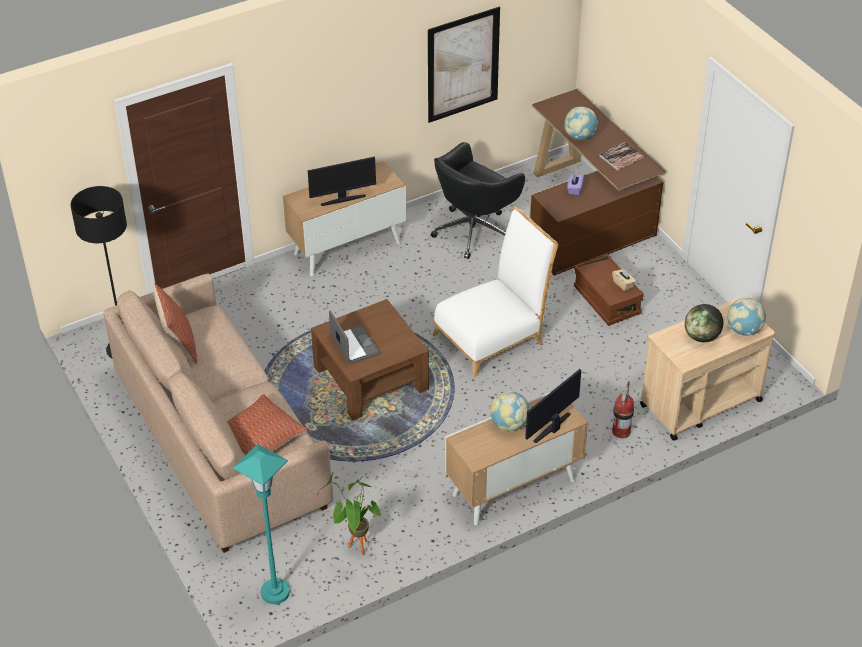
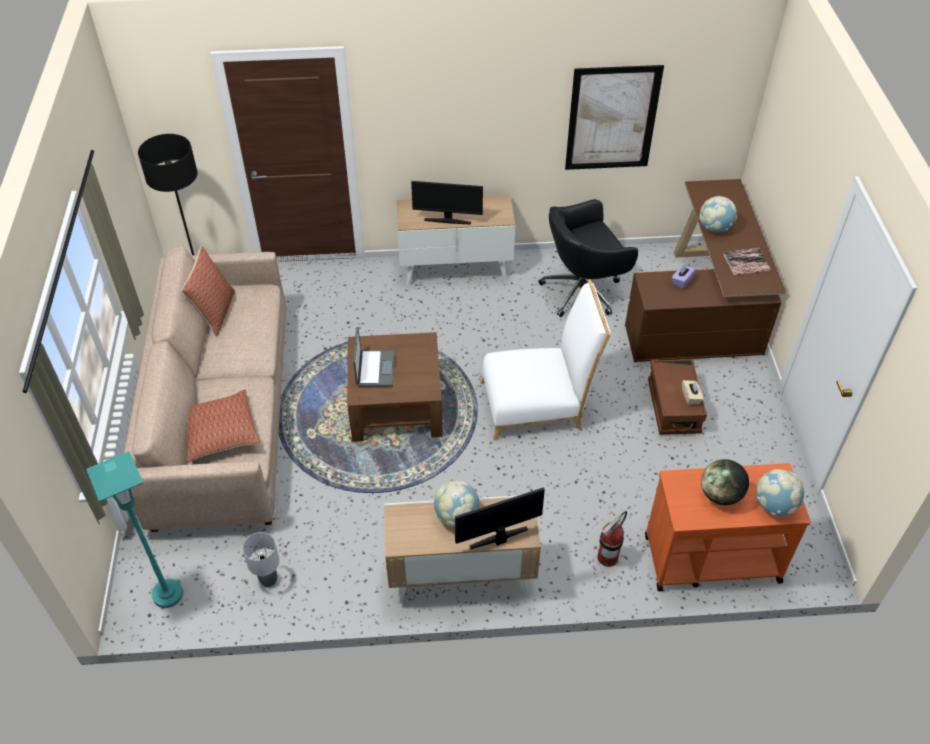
camera: 25 degrees right, 5 degrees up
(355, 550) = (268, 580): potted plant -> grey table lamp
(700, 403) = (710, 558): beige cart -> orange cart

